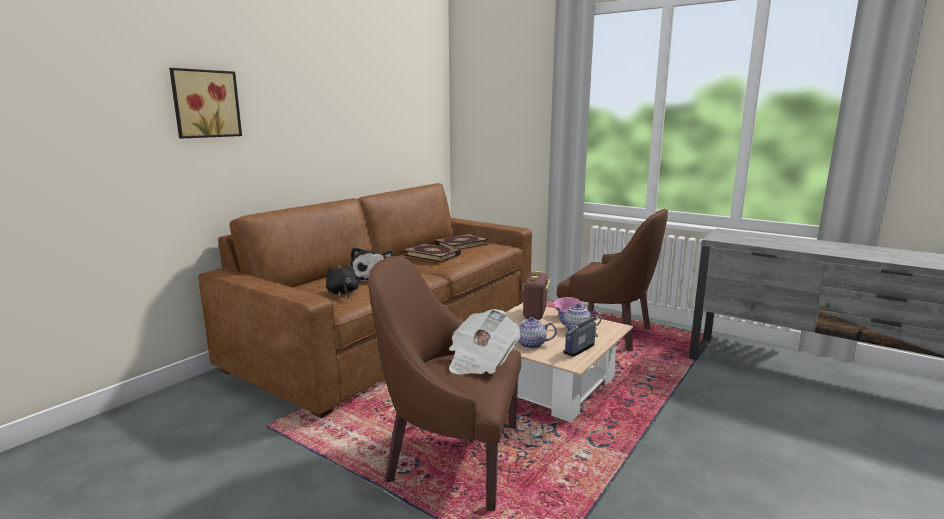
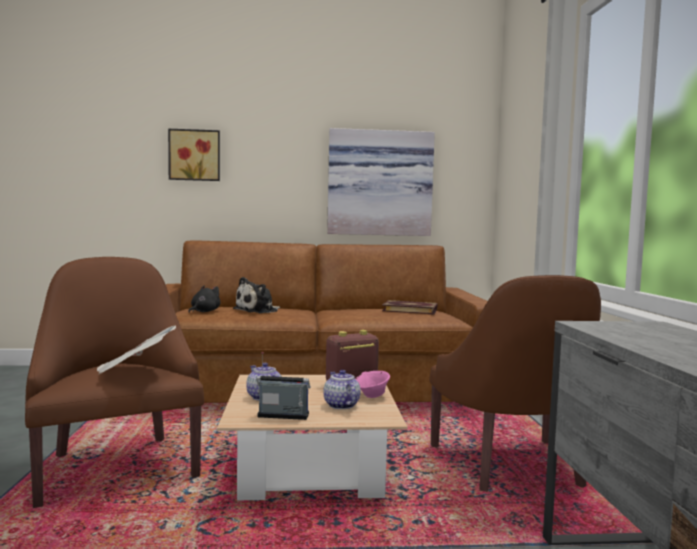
camera: 50 degrees right, 10 degrees down
(379, 127) = (379, 183): none -> picture
(432, 255) = (356, 310): book -> none

